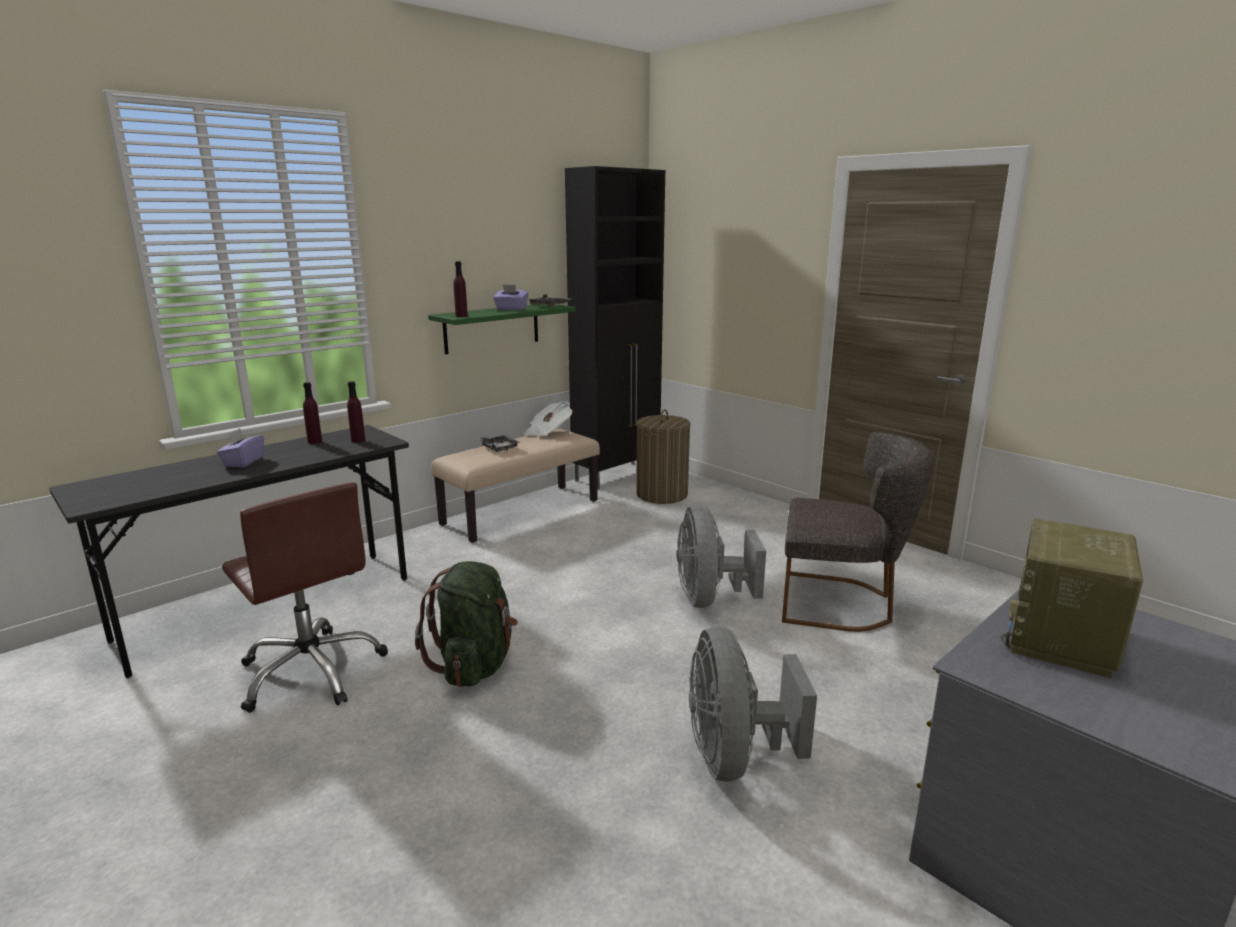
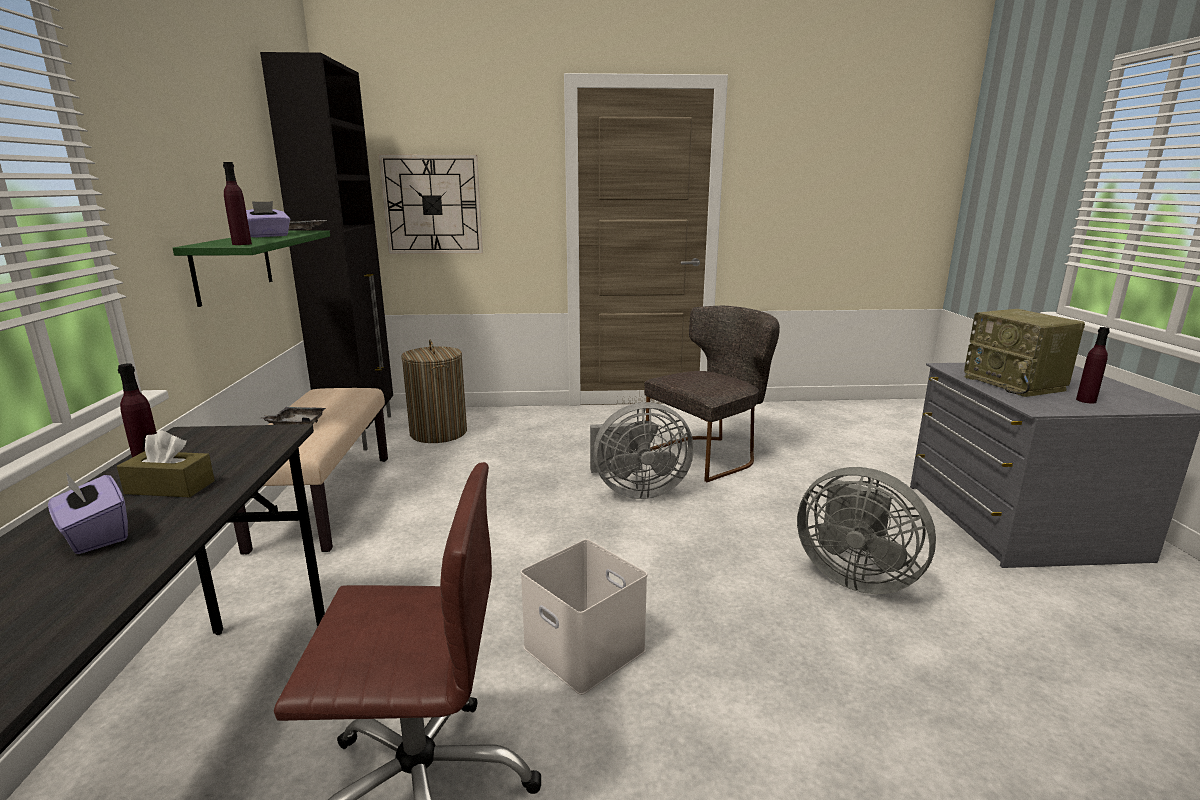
camera: 50 degrees left, 0 degrees up
(299, 452) = (170, 487): none -> brown tissue box
(358, 440) = (227, 445): purple bottle -> purple bottle (1086, 400)
(474, 665) = (581, 649): green backpack -> white storage box
(548, 432) = (315, 394): newspaper -> none
(709, 599) = (636, 491): grey fan -> grey fan turned 45 degrees counterclockwise
(714, 286) = (432, 205): none -> wall clock

